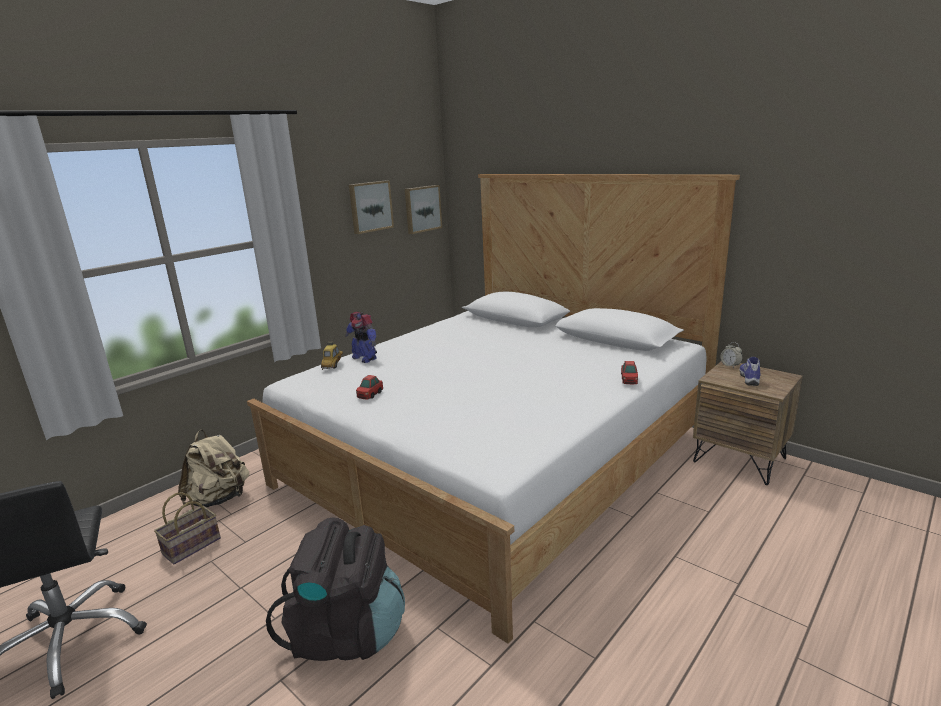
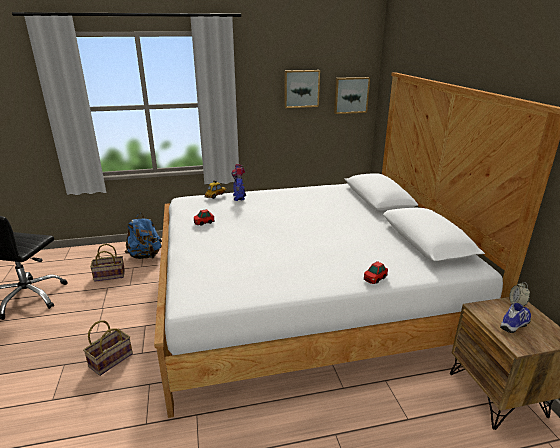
camera: 35 degrees right, 5 degrees up
(219, 499) = (146, 256): beige backpack -> blue backpack
(346, 633) = (111, 359): black backpack -> basket

